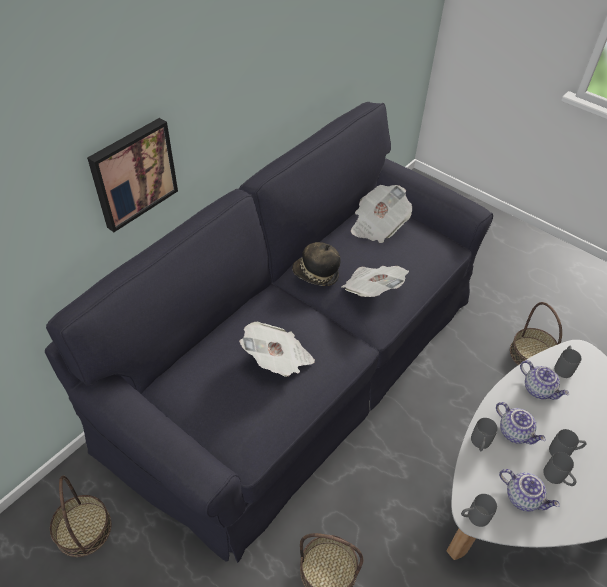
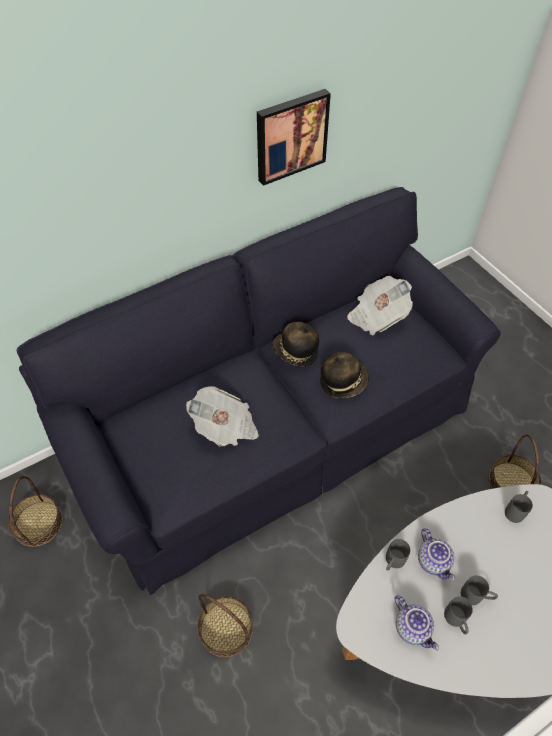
camera: 20 degrees right, 5 degrees up
(132, 173) = (118, 227): picture -> picture (290, 136)
(372, 290) = (343, 381): newspaper -> hat
(473, 517) = (355, 630): grey mug -> none
(539, 389) = (478, 525): teapot -> none

